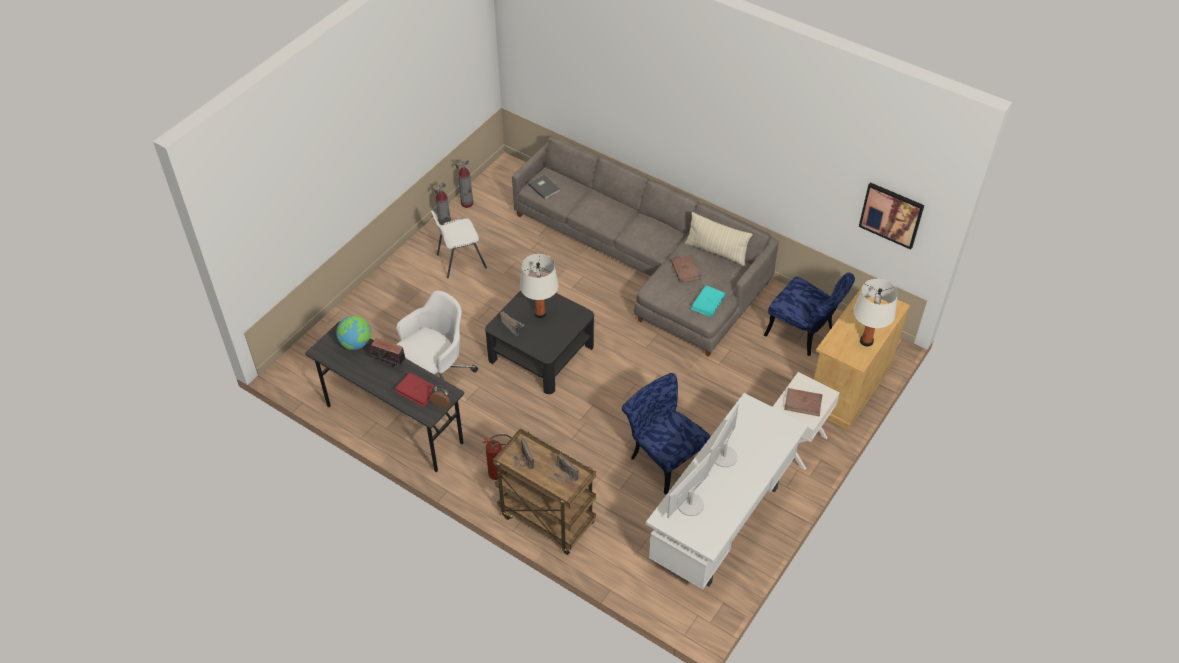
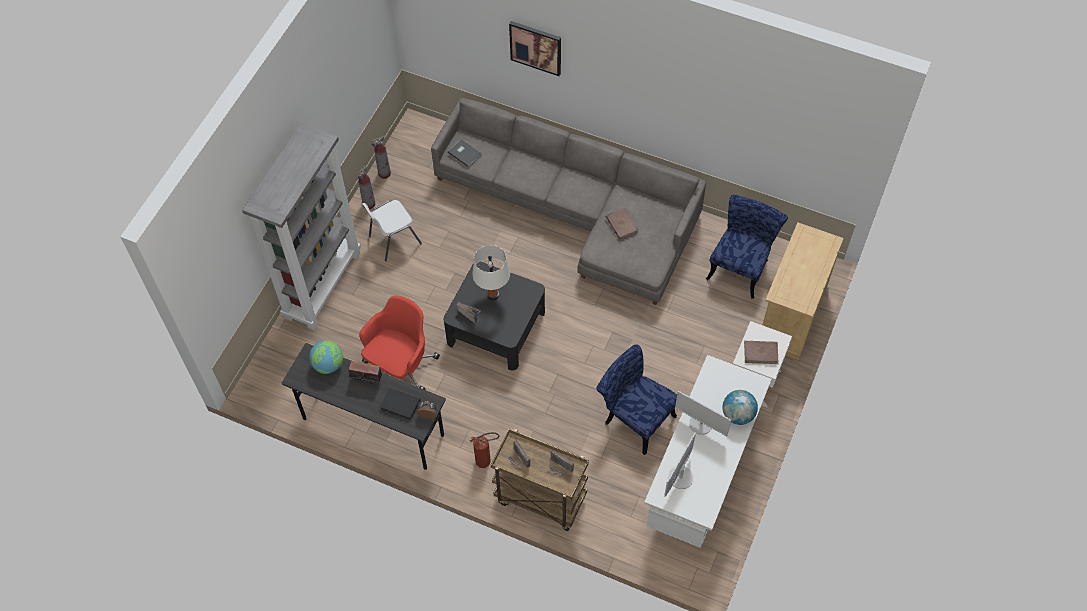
camera: 10 degrees left, 10 degrees up
(380, 289) = (322, 284): none -> grey bookcase
(417, 391) = (400, 405): red book -> black book
(436, 374) = (400, 367): white office chair -> red office chair
(708, 303) = (650, 257): turquoise book -> none
(716, 252) = (647, 199): beige pillow -> none
(723, 456) = (701, 424): monitor -> monitor turned 75 degrees counterclockwise
(764, 454) = (738, 415): none -> globe
(804, 334) = (741, 266): blue chair -> blue chair turned 90 degrees counterclockwise
(866, 341) = (810, 283): white table lamp -> none
(891, 215) = (818, 157): picture -> picture (536, 47)

